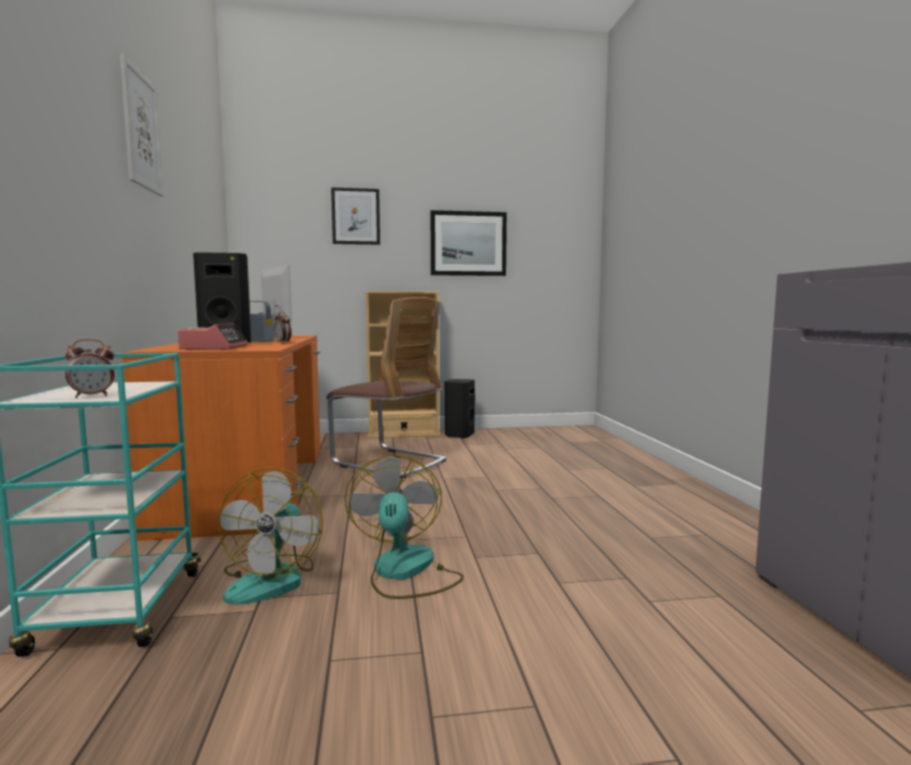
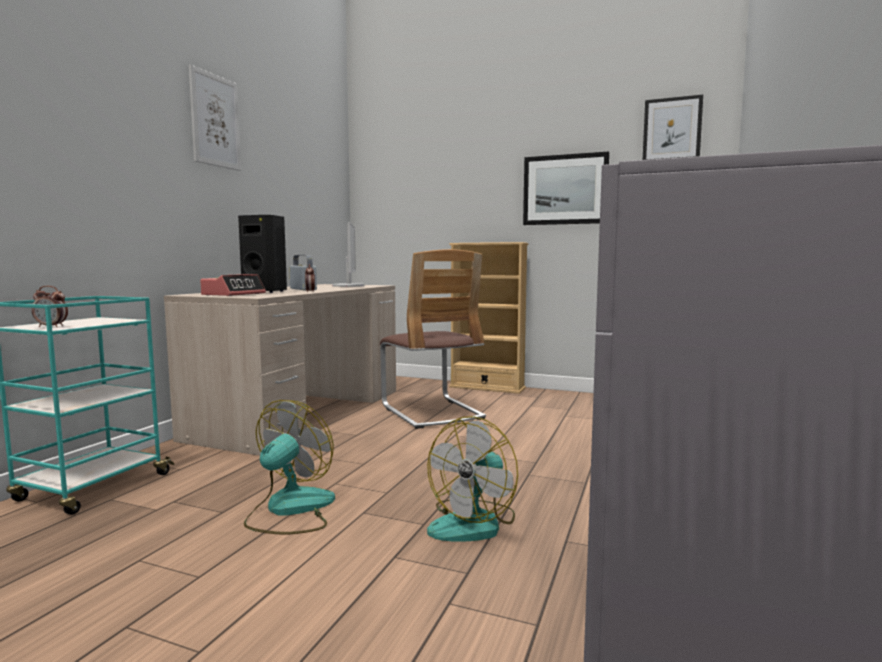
camera: 30 degrees right, 0 degrees up
(253, 482) = (304, 412): orange desk -> beige desk
(273, 578) = (201, 489): fan -> fan (474, 523)
(356, 216) = (453, 170): picture -> picture (672, 130)
(459, 435) = (539, 395): black speaker -> none

